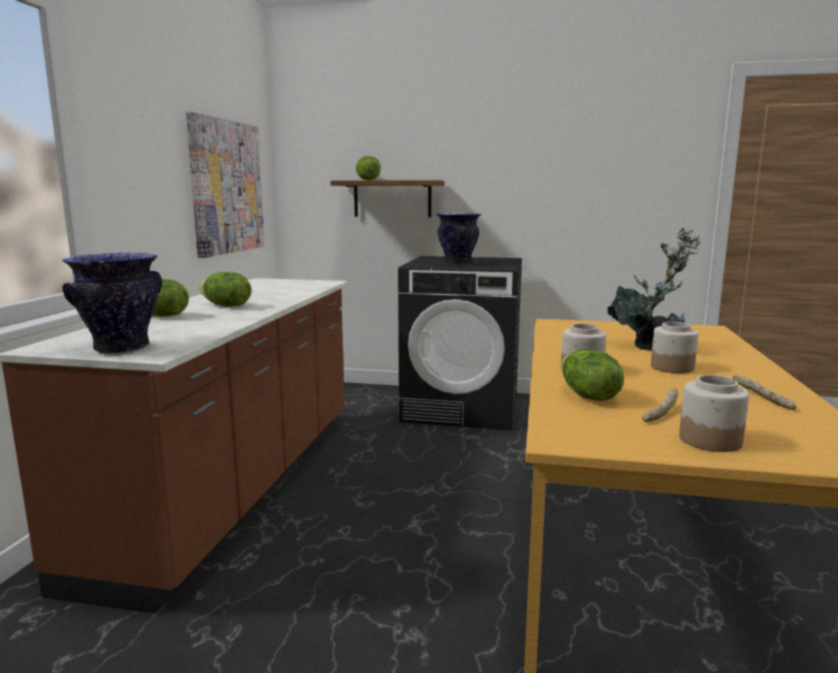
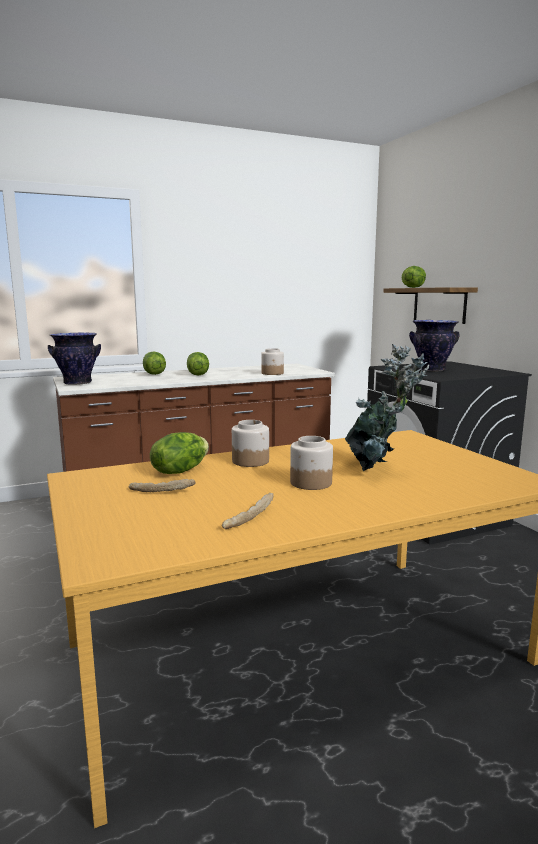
camera: 55 degrees right, 0 degrees up
(226, 187) = (298, 294): picture -> none
(710, 440) = (108, 509): jar -> jar (272, 373)

